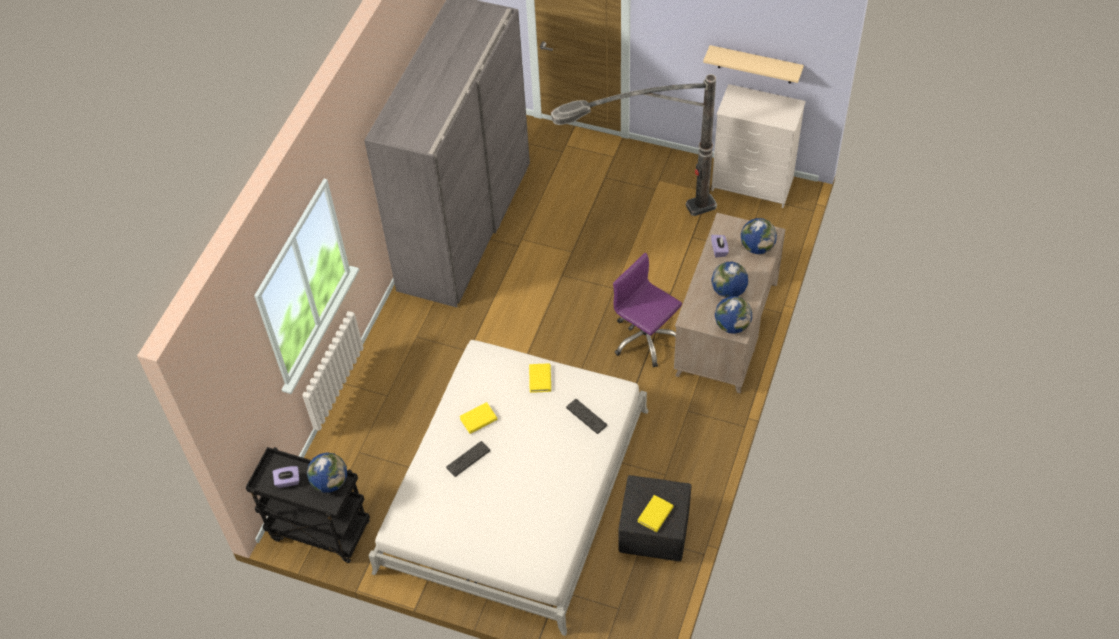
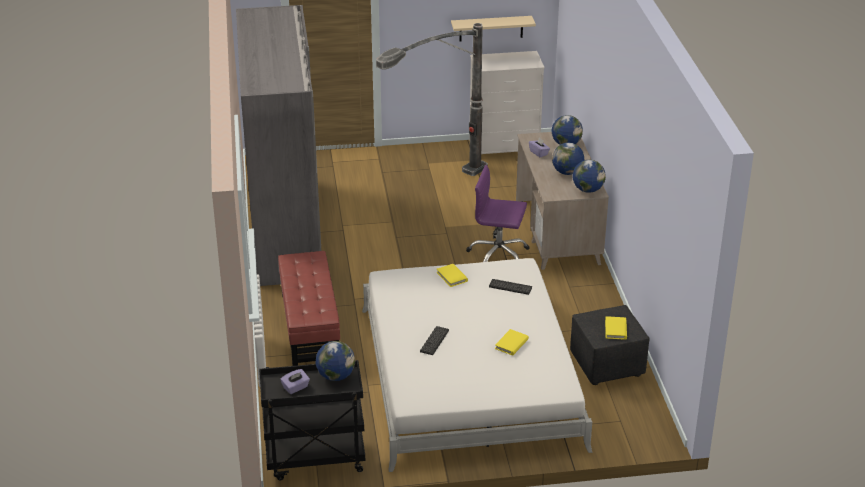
camera: 30 degrees left, 20 degrees down
(410, 365) = (309, 328): none -> red ottoman
(478, 419) = (421, 315): yellow book -> yellow book (511, 344)

